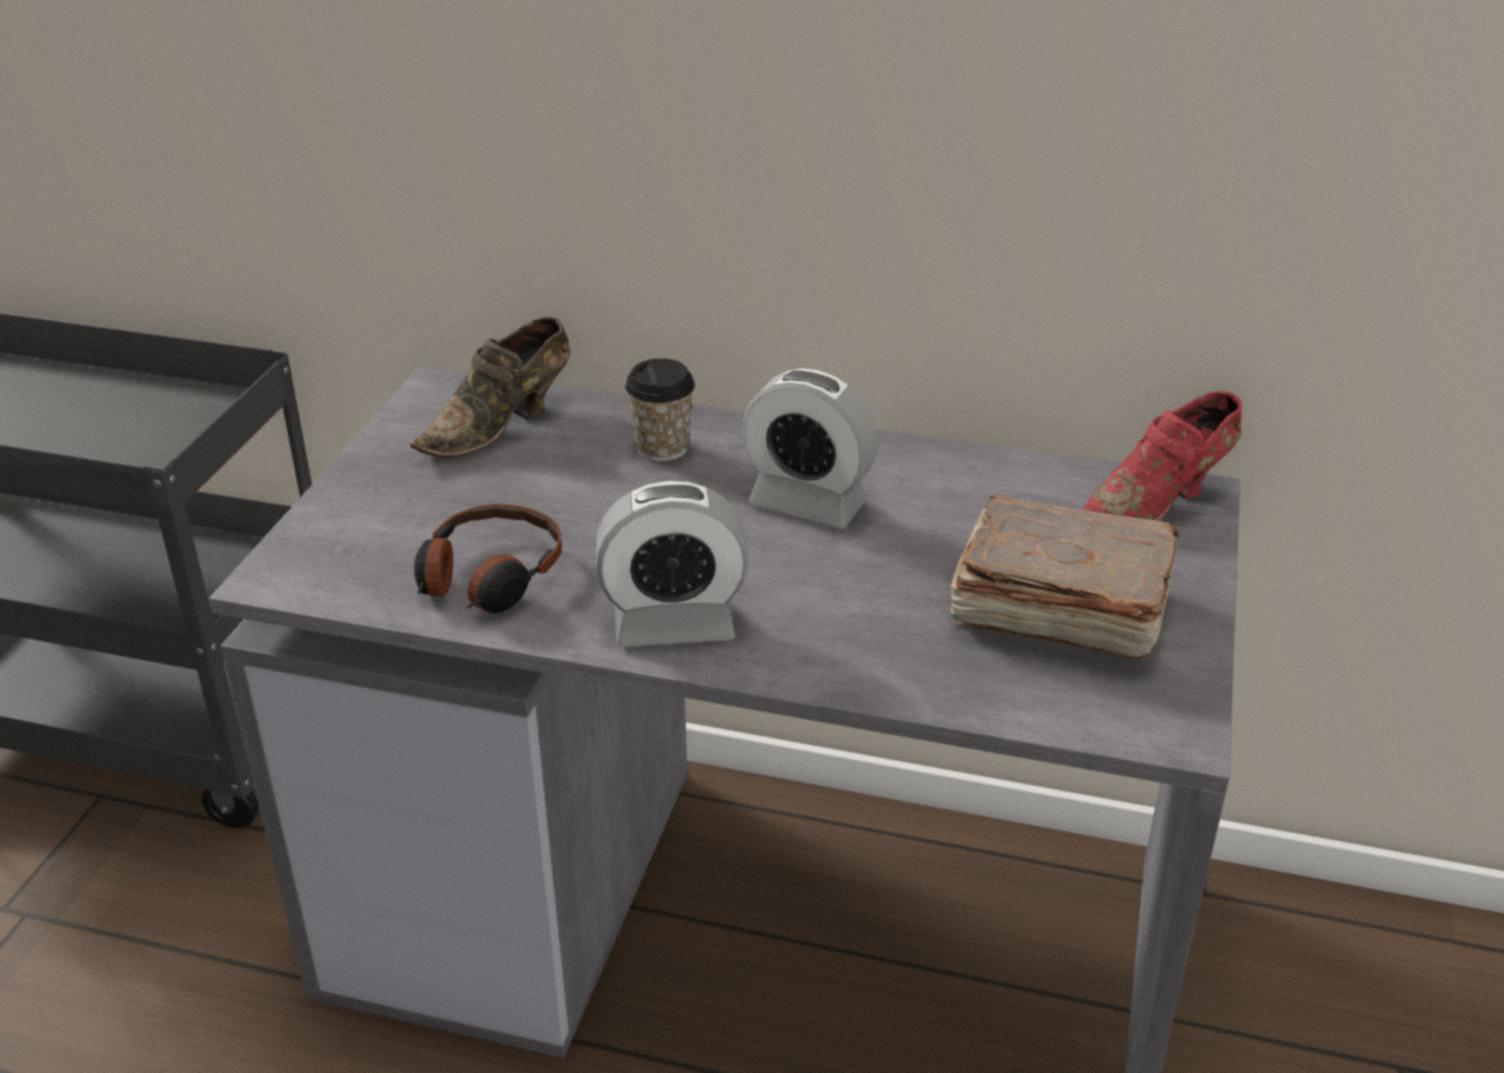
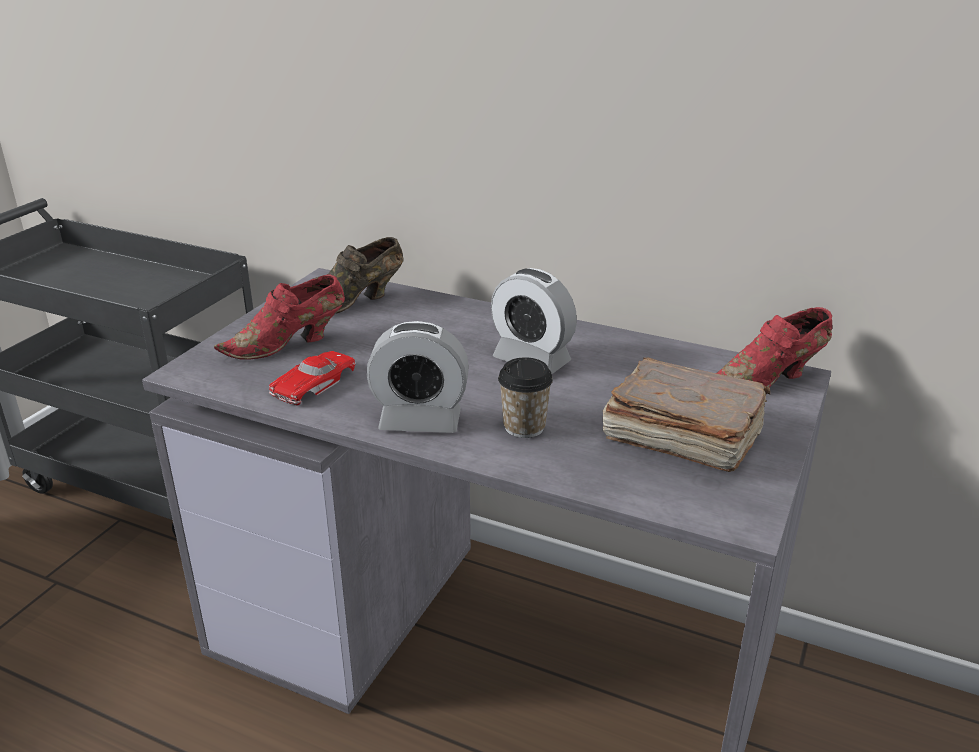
camera: 10 degrees right, 5 degrees down
(424, 512) = (289, 344): none -> red shoe
(488, 577) = (314, 383): headphones -> red toy car
(662, 448) = (449, 322): cup -> cup (524, 427)

